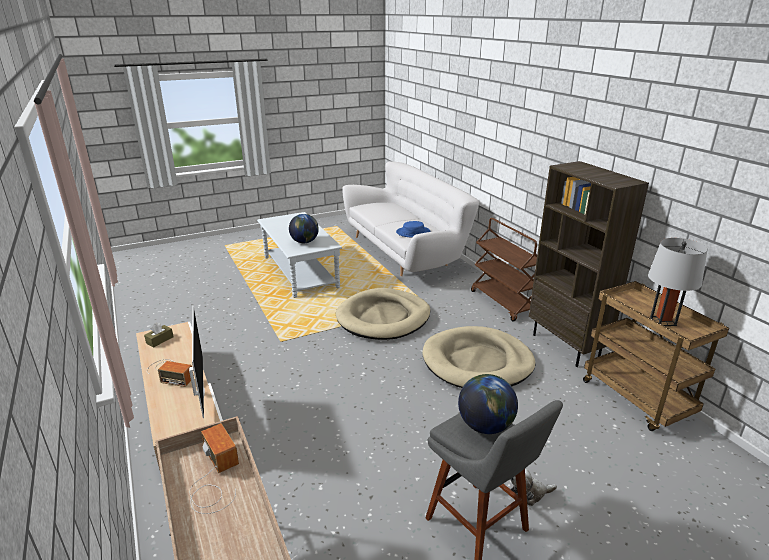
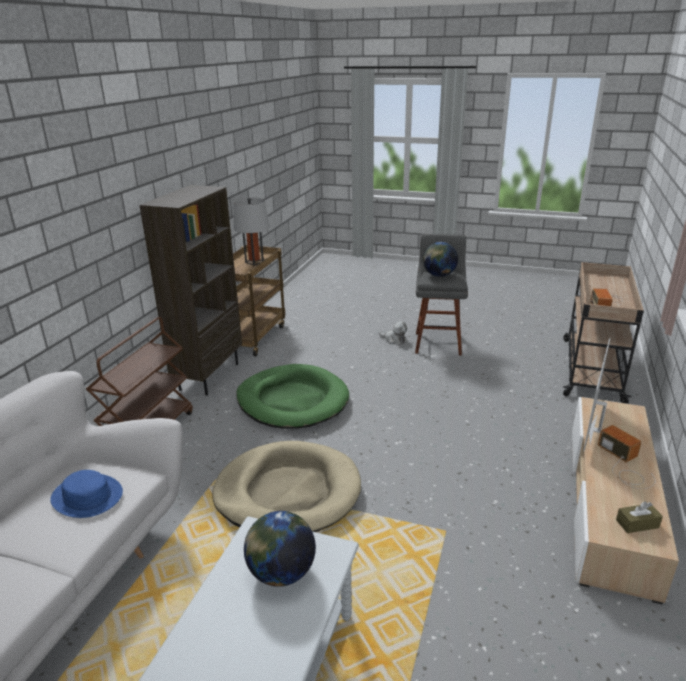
camera: 135 degrees left, 0 degrees up
(477, 362) = (292, 400): beige dog bed -> green dog bed

